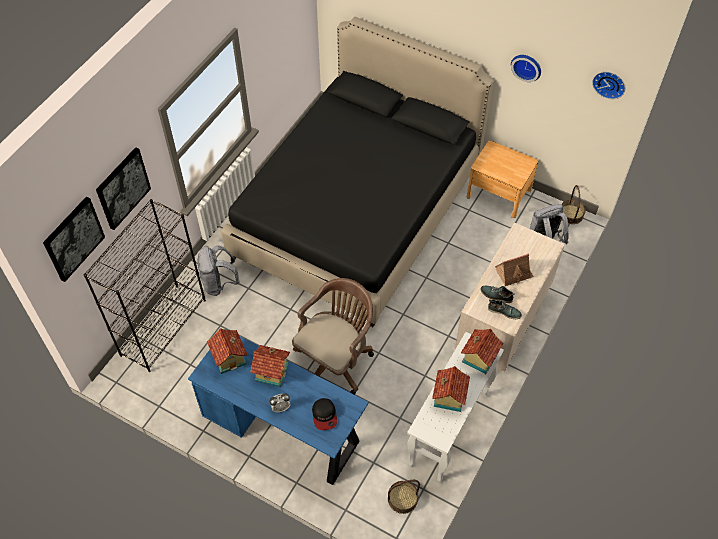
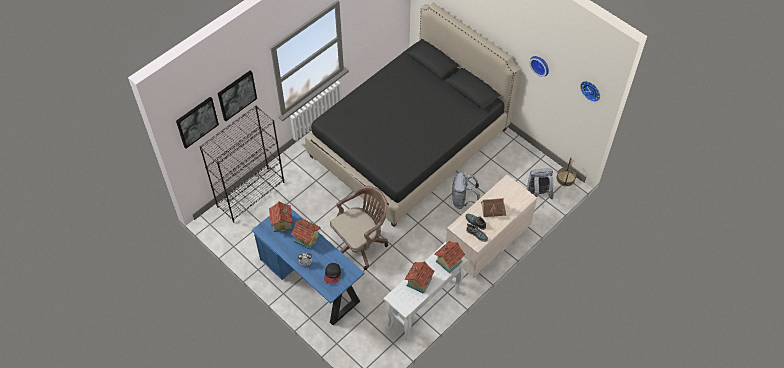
camera: 15 degrees right, 0 degrees up
(219, 284) = (297, 173): grey backpack -> grey backpack (463, 201)
(402, 499) = (377, 346): basket -> none
(498, 193) = (517, 151): brown nightstand -> none

